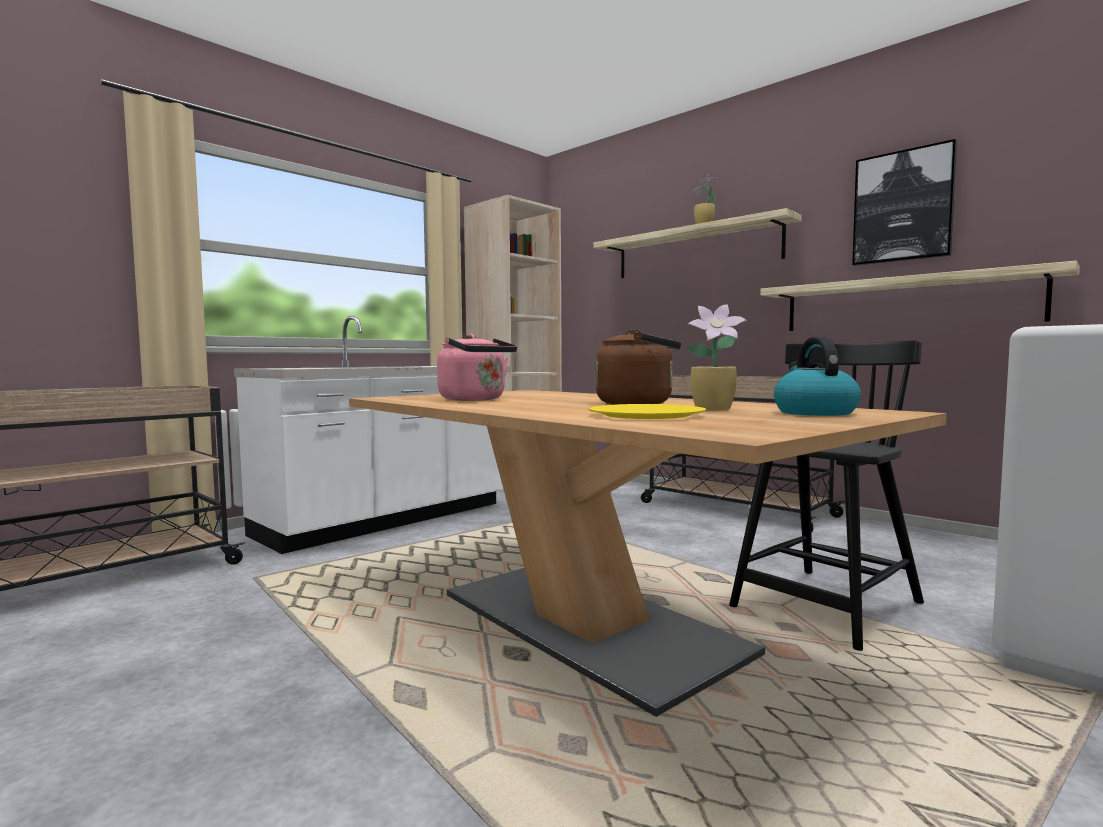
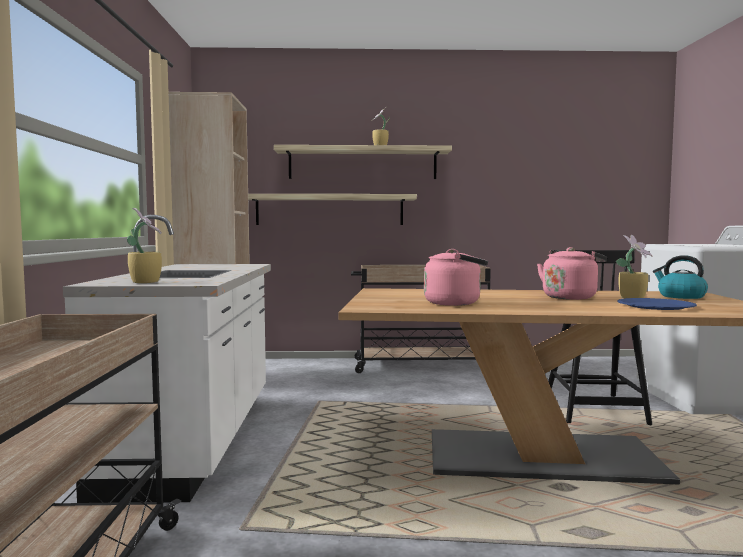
camera: 45 degrees left, 0 degrees up
(284, 368) = (146, 282): none -> potted plant
(639, 403) = (570, 297): brown kettle -> pink kettle
(647, 415) = (655, 306): yellow plate -> blue plate
(902, 206) = (511, 155): picture -> none
(904, 303) = (512, 216): shelf -> shelf (329, 210)

